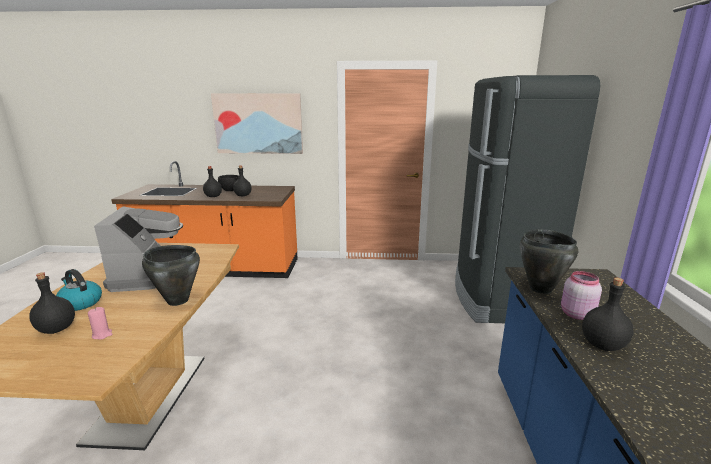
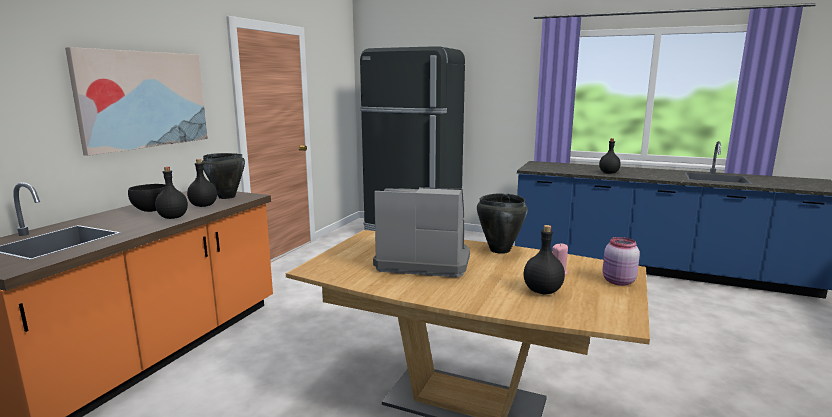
camera: 70 degrees left, 5 degrees down
(80, 303) = (483, 287): kettle -> none
(540, 289) = (550, 170): black cooking pot -> black cooking pot (227, 197)
(575, 314) = (580, 171): pink jar -> pink jar (618, 282)

